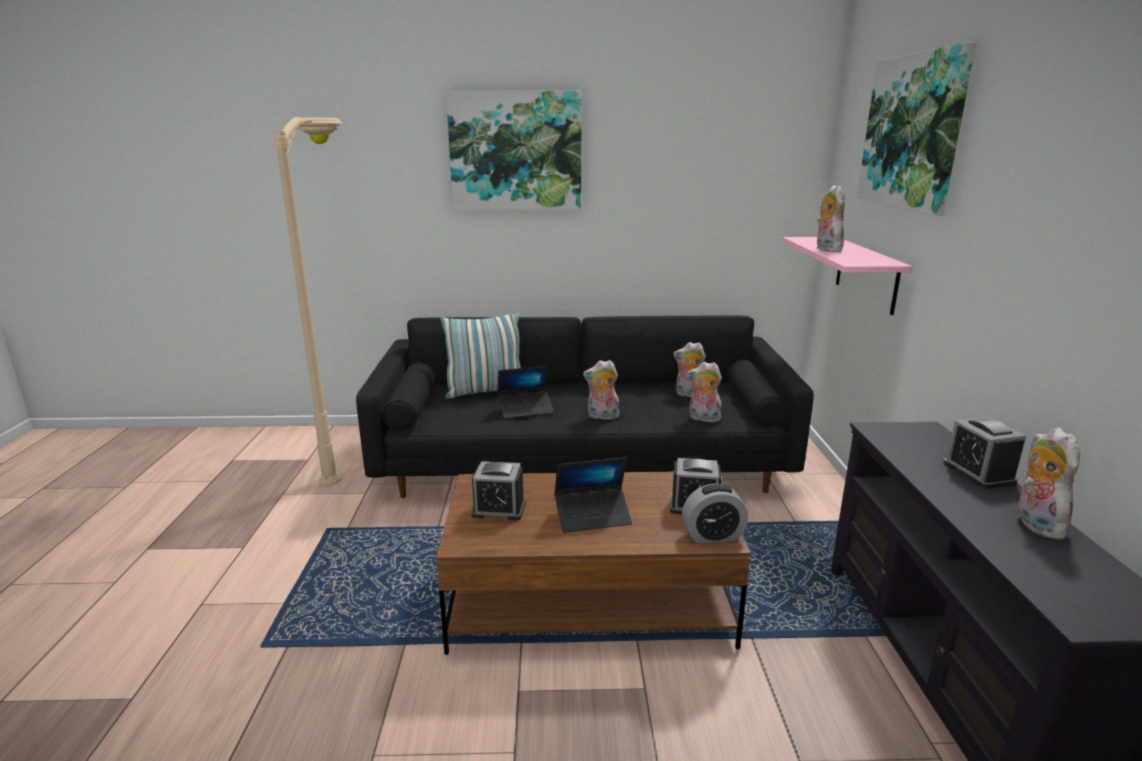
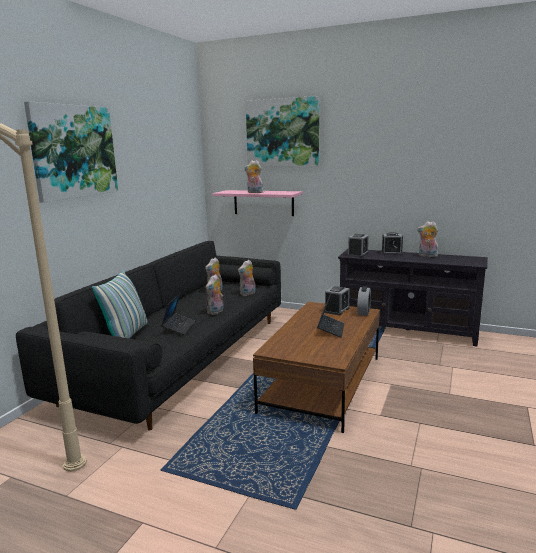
camera: 65 degrees left, 5 degrees down
(499, 509) = (306, 348): alarm clock -> alarm clock (358, 254)

